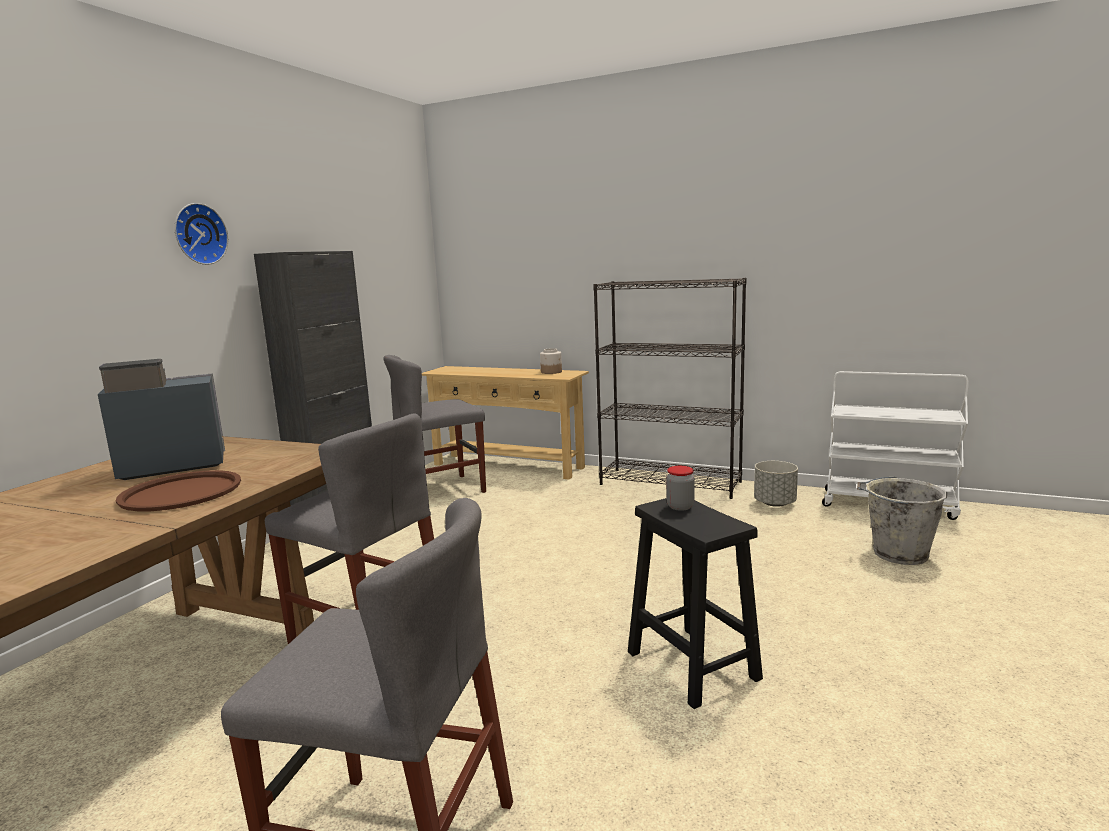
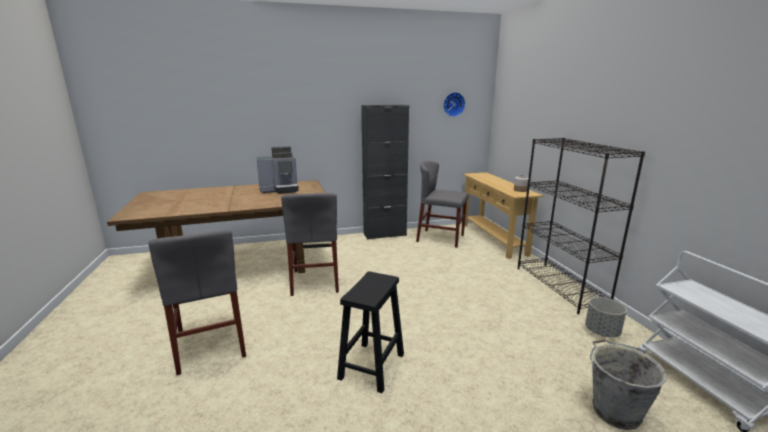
camera: 50 degrees right, 5 degrees up
(168, 466) = (280, 190): coffee machine -> coffee machine turned 135 degrees clockwise
(181, 492) = (258, 200): brown tray -> none
(198, 234) = (335, 96): wall clock -> wall clock (453, 104)
(680, 506) = (379, 281): jar -> none

